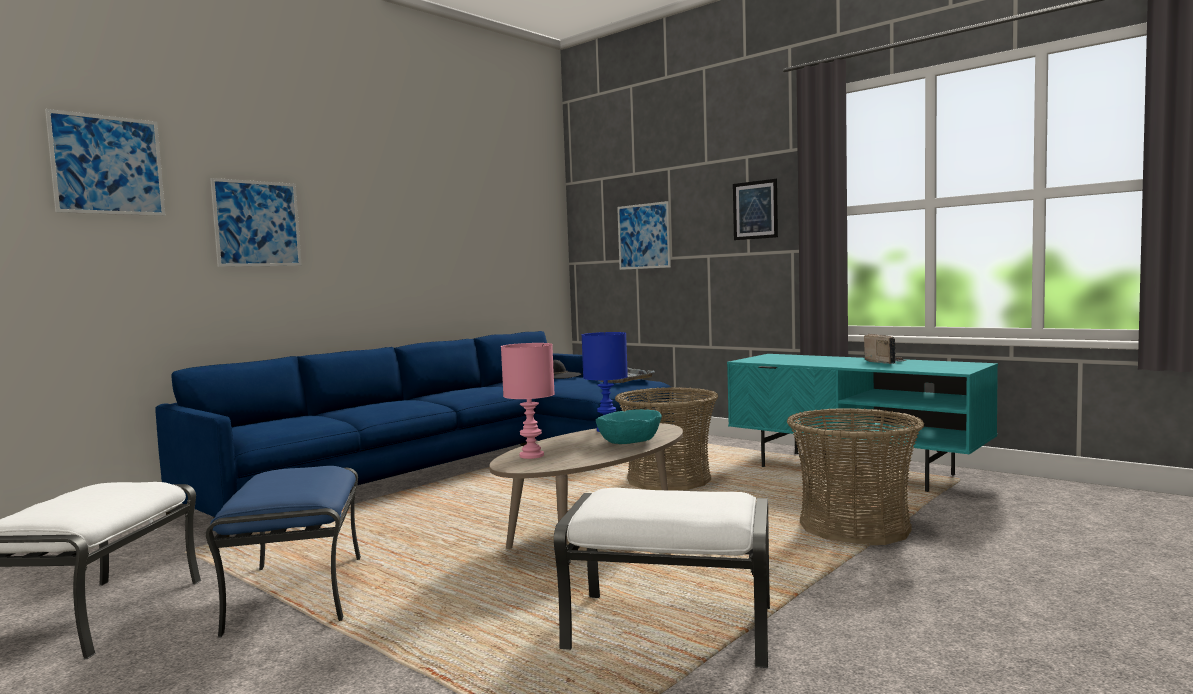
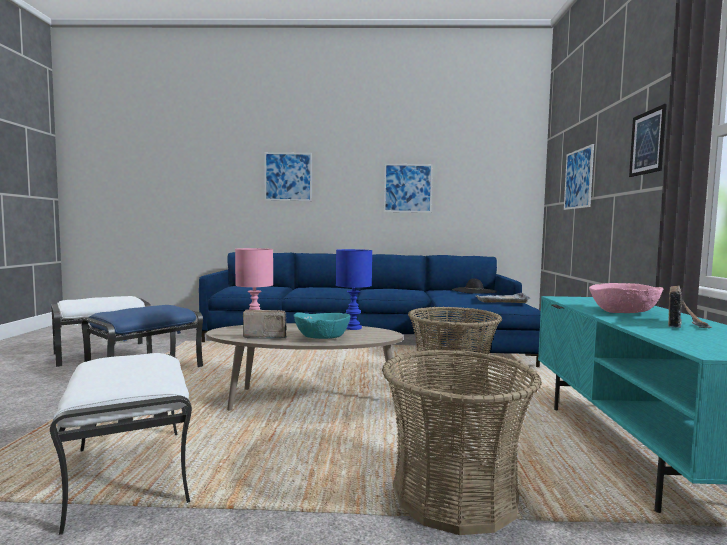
camera: 50 degrees right, 0 degrees up
(108, 165) = (216, 149): picture -> picture (408, 188)
(583, 456) = (265, 336): none -> radio
(826, 362) = (622, 312): none -> pink bowl

